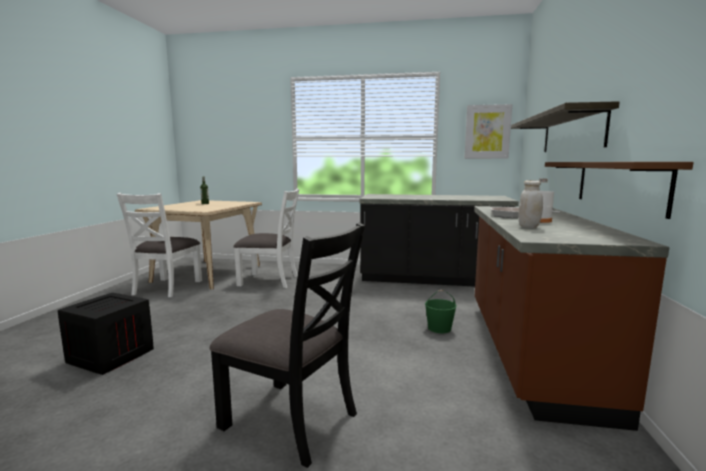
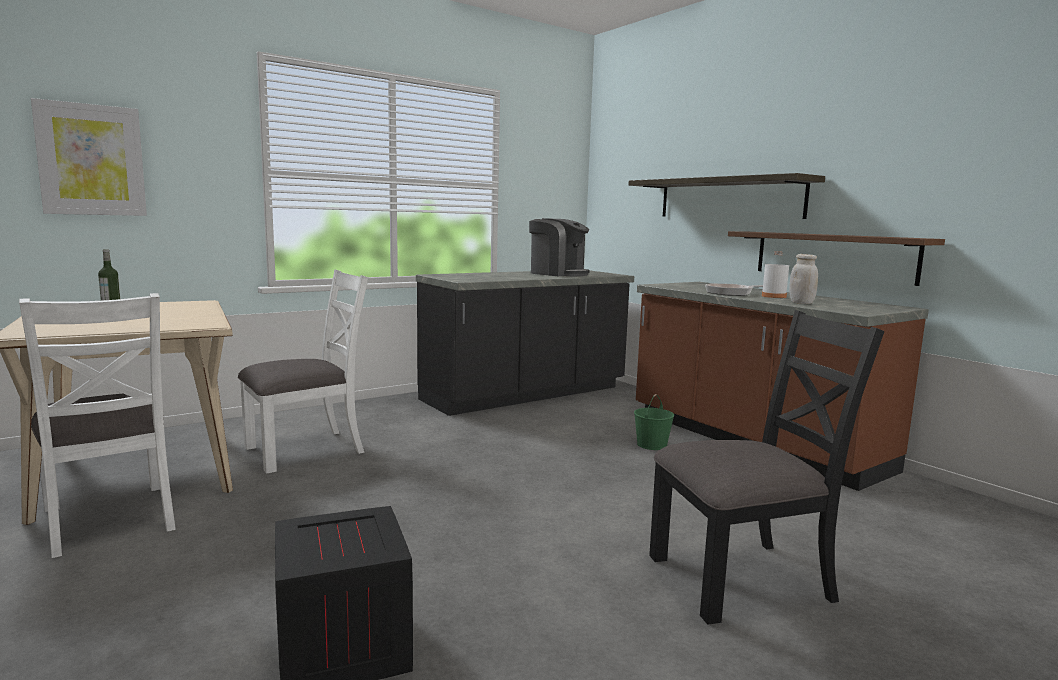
camera: 45 degrees left, 0 degrees up
(461, 197) = (558, 273): none -> coffee machine
(487, 132) = (554, 183): picture -> picture (91, 160)

